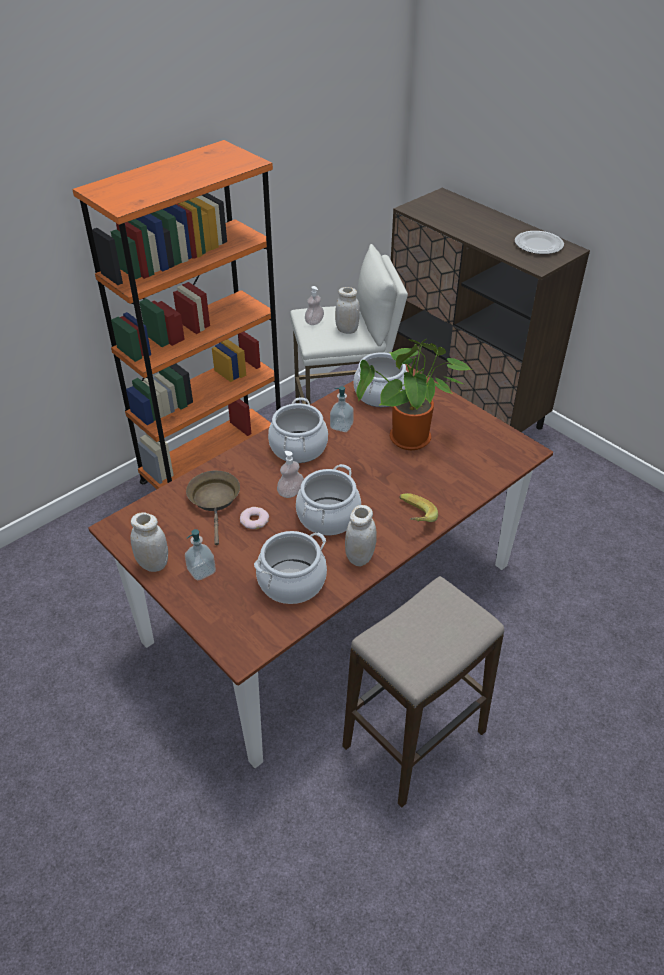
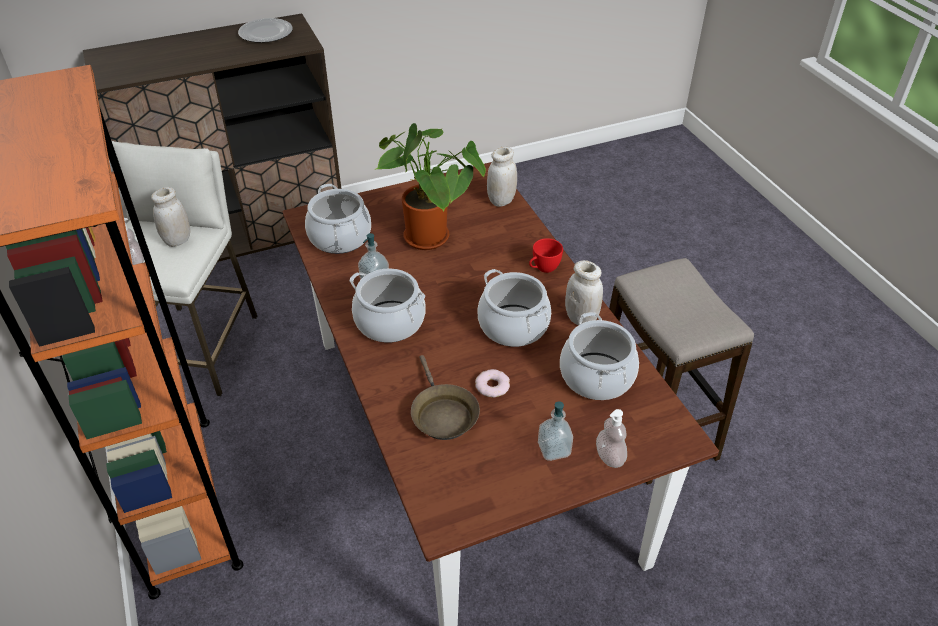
camera: 70 degrees left, 0 degrees up
(153, 564) = (525, 494): white jar -> white jar (501, 201)
(215, 501) = (442, 414): brown frying pan -> brown frying pan turned 120 degrees counterclockwise
(290, 492) = (461, 346): soap dispenser -> soap dispenser (609, 457)
(413, 518) = (543, 268): banana -> red cup

